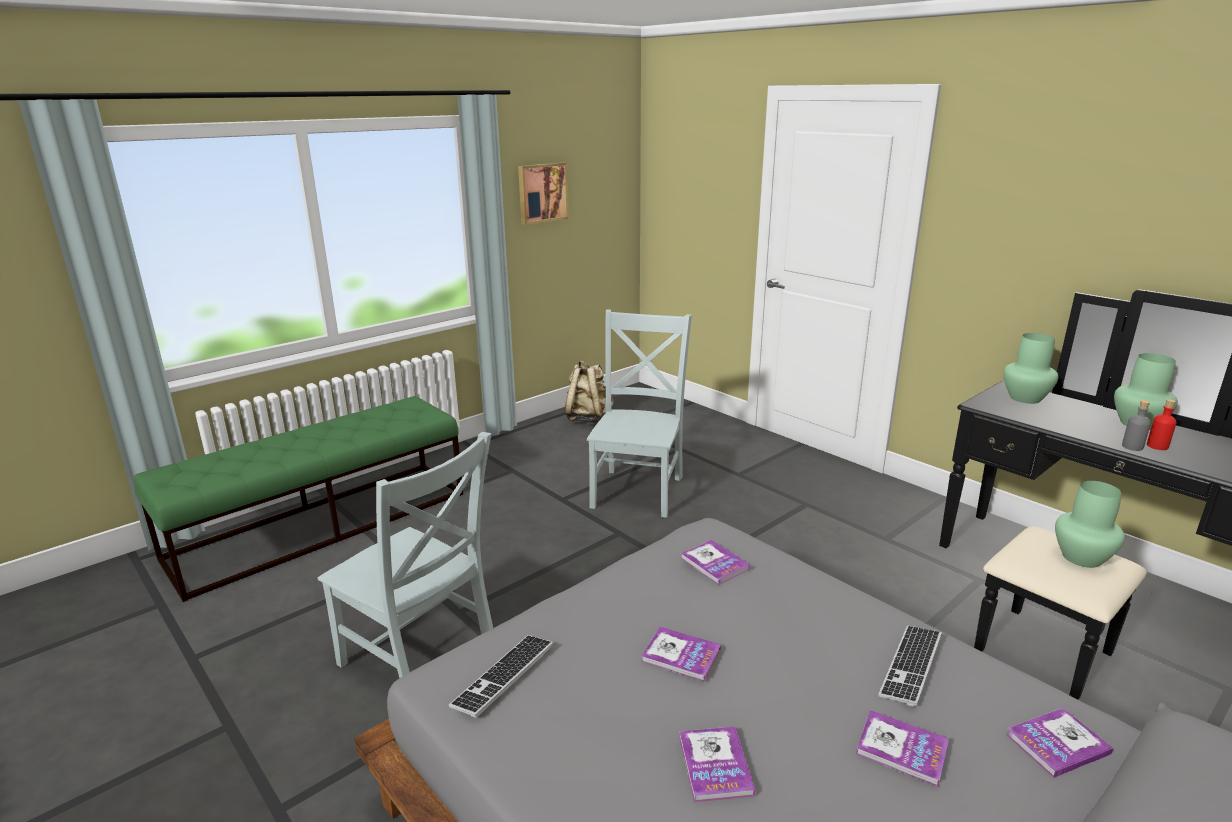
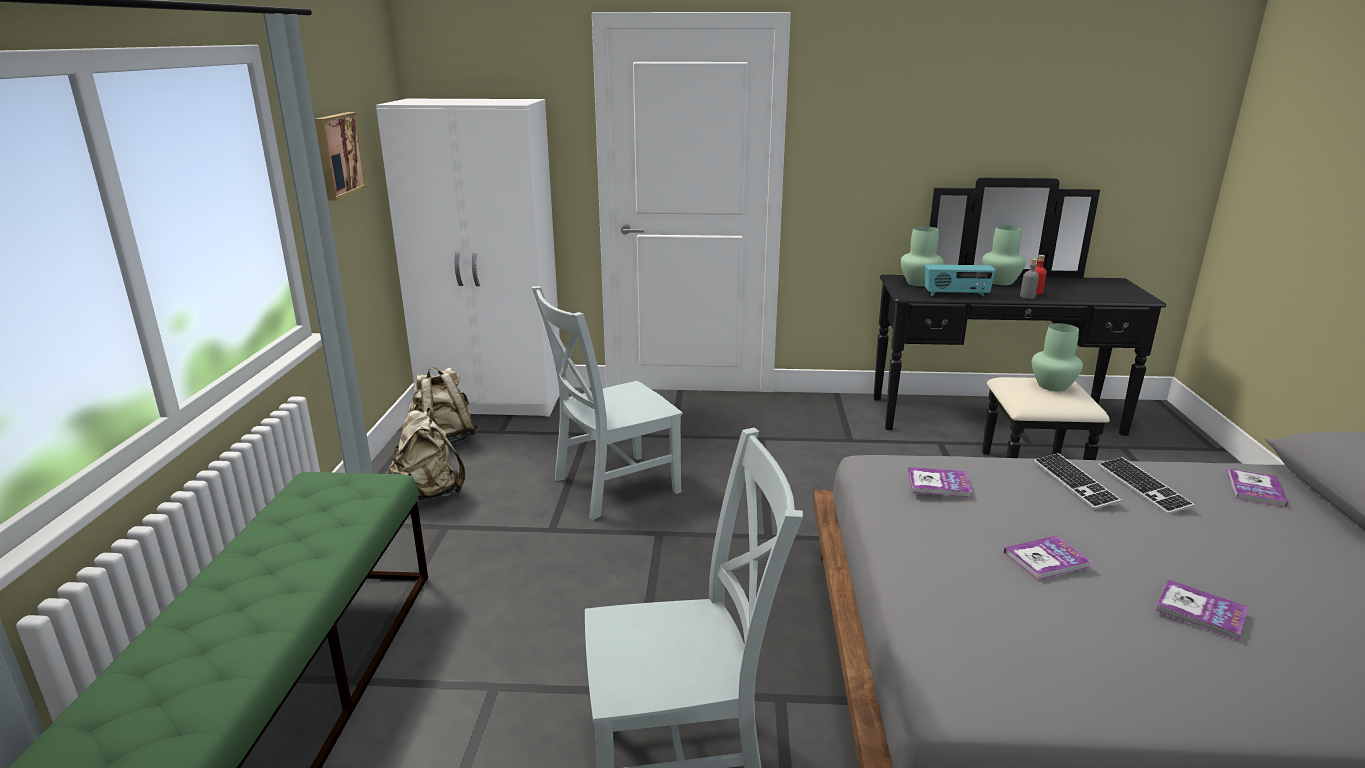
camera: 45 degrees left, 0 degrees up
(503, 676) = (993, 656): keyboard -> keyboard (1074, 482)
(533, 448) = (429, 494): none -> beige backpack
(638, 490) = (611, 487): grey chair -> grey chair turned 90 degrees counterclockwise
(656, 405) = (494, 401): none -> white wardrobe
(902, 749) = (1230, 536): book -> none
(1039, 420) = (956, 295): none -> radio

